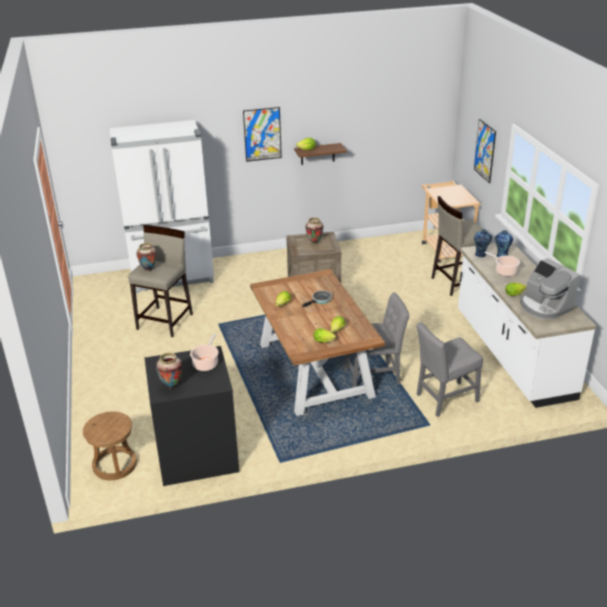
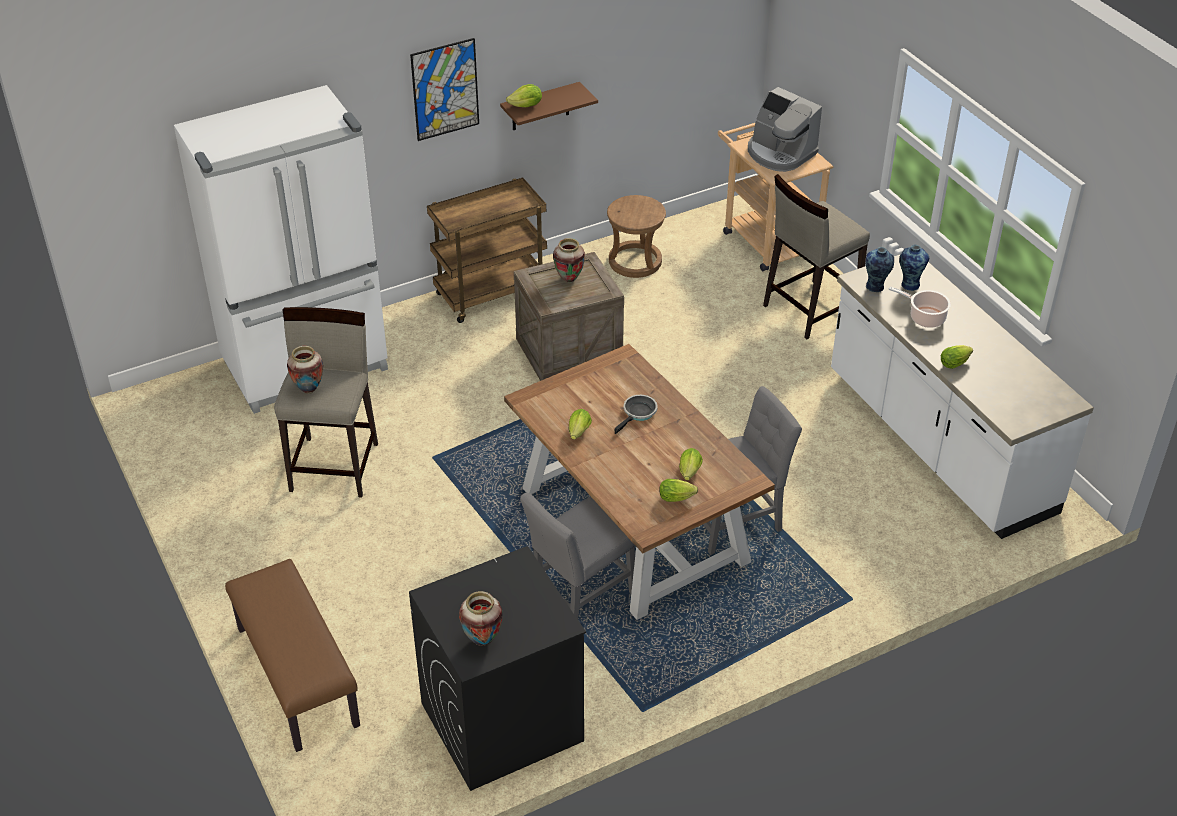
camera: 15 degrees left, 10 degrees up
(96, 414) = (296, 676): none -> brown bench
(115, 465) = (372, 767): brown stool -> brown stool (635, 261)
(206, 363) = (519, 586): cooking pot -> none
(283, 256) = (491, 293): none -> brown cart
(444, 399) = (860, 547): grey chair -> grey chair (580, 598)
(485, 151) = (839, 79): picture -> none
(544, 306) = (1007, 382): coffee machine -> coffee machine (780, 153)

